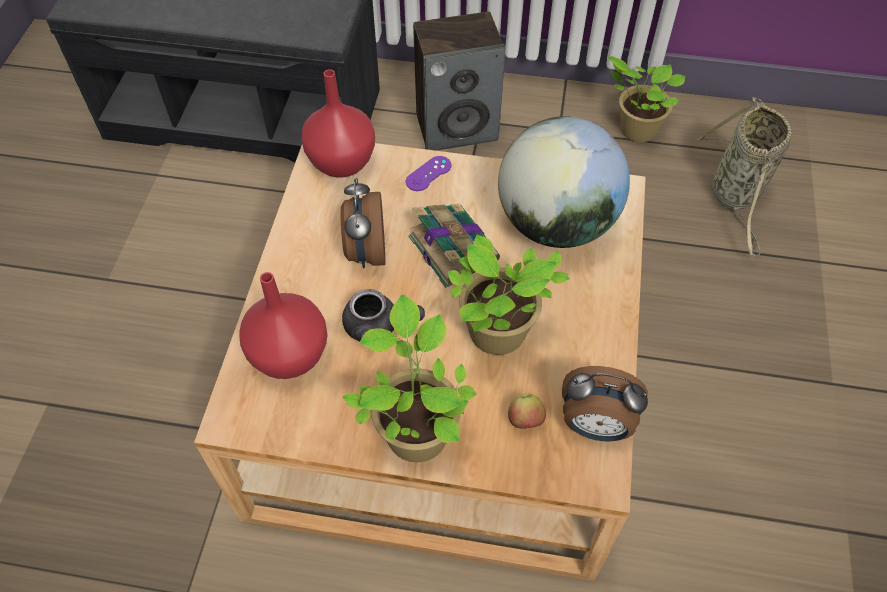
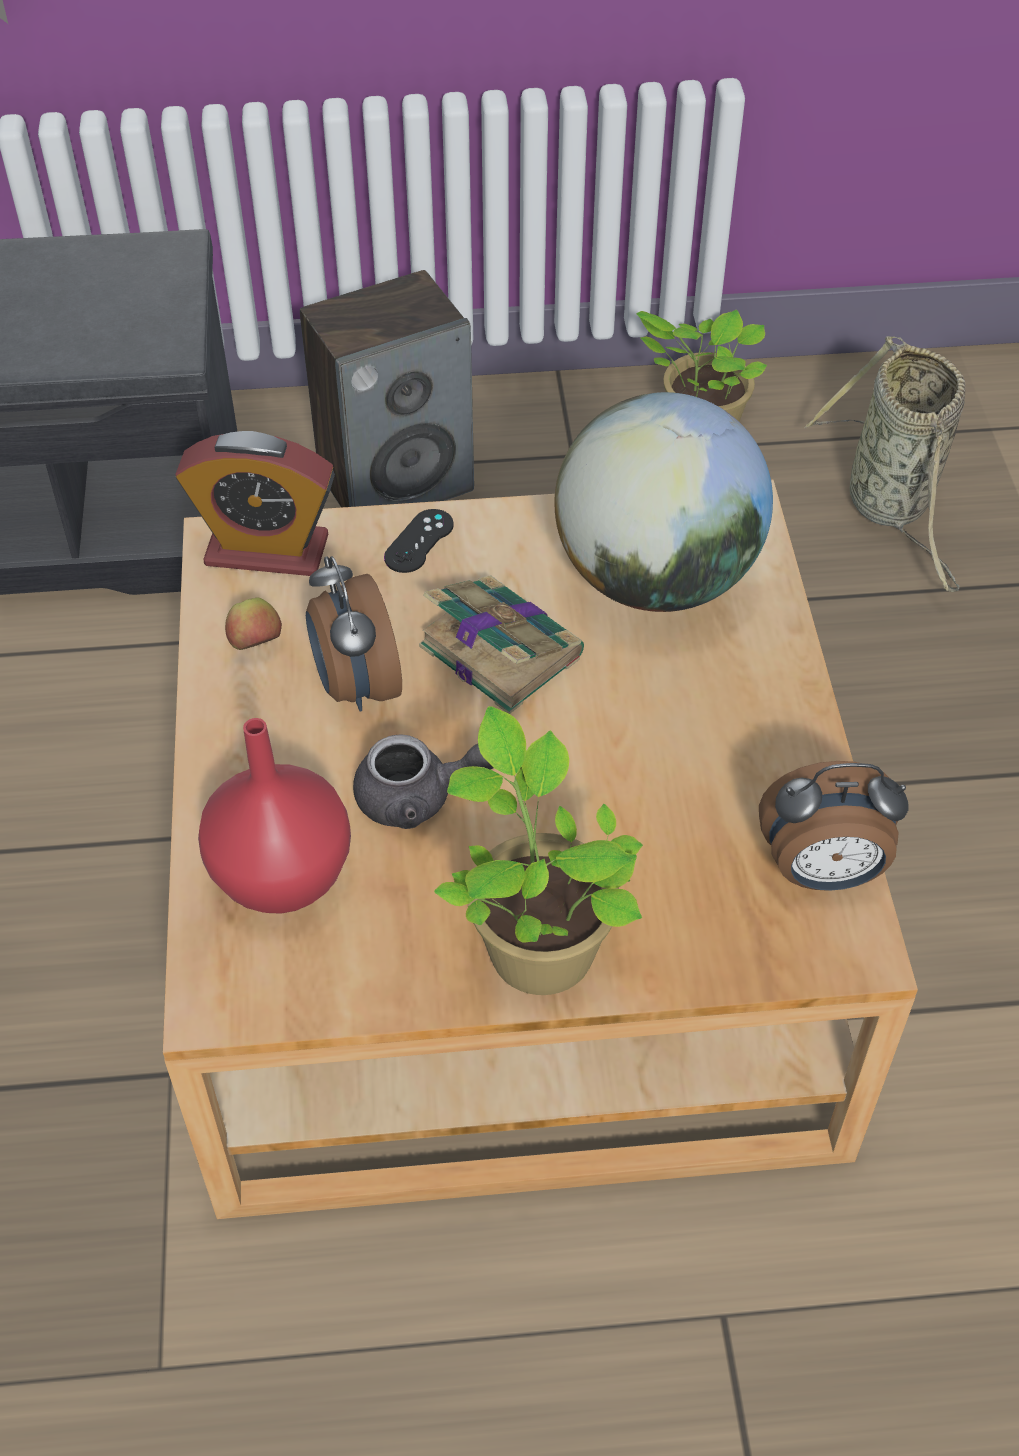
camera: 15 degrees left, 5 degrees down
(343, 162) = (267, 550): red vase -> alarm clock
(428, 174) = (419, 541): purple game controller -> black game controller
(497, 336) = (619, 771): potted plant -> none
(525, 421) = (708, 890): apple -> apple (256, 645)

